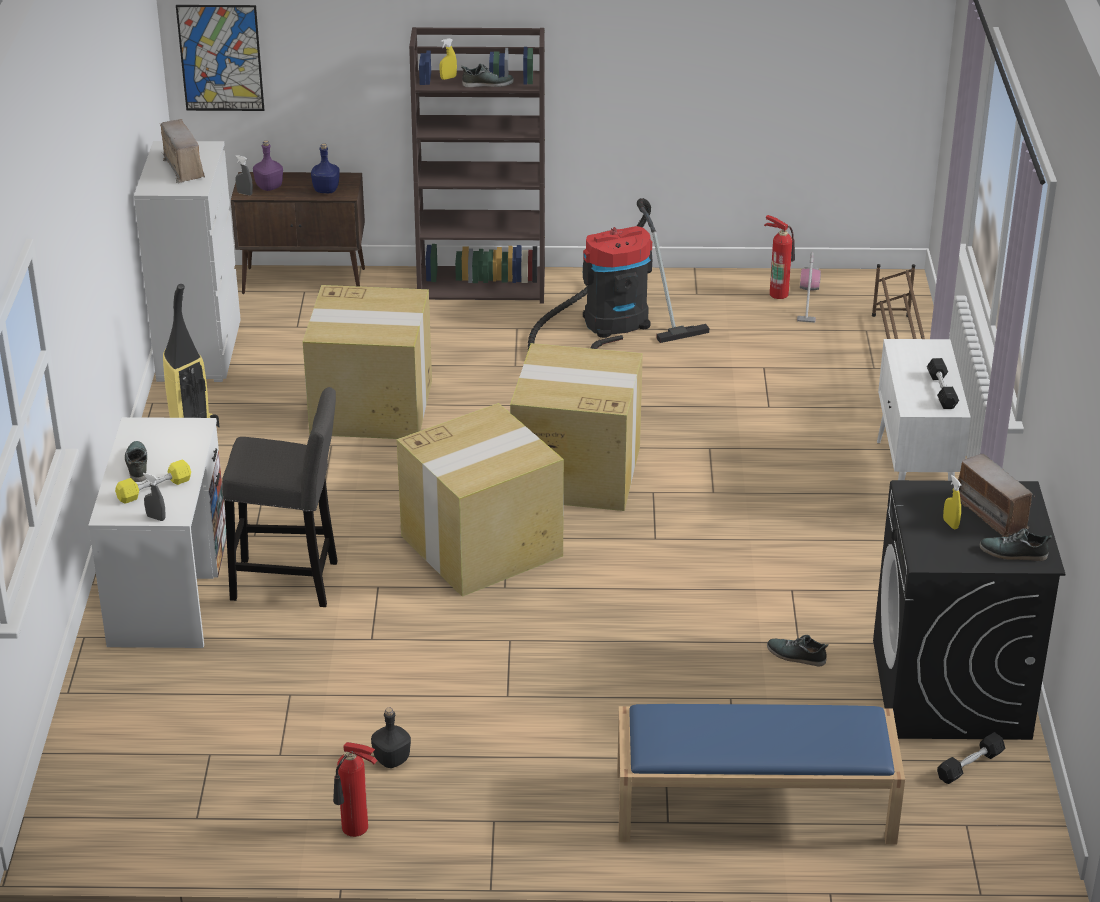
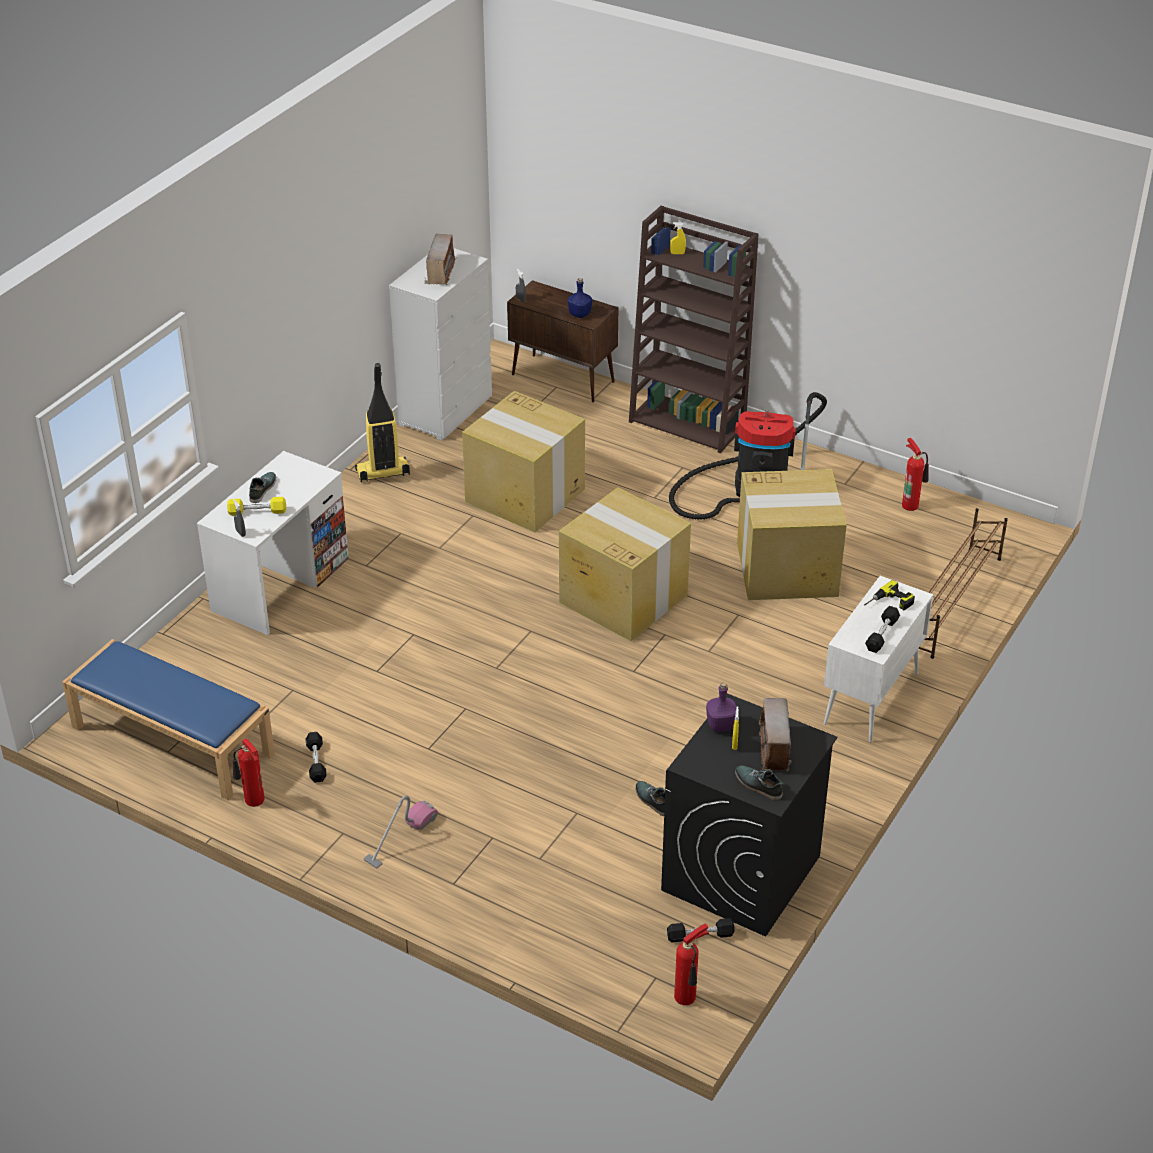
camera: 30 degrees right, 5 degrees up
(220, 58) = (526, 190): picture -> none
(269, 187) = (542, 299): purple bottle -> purple bottle (721, 725)
(291, 582) = (360, 609): grey stool -> none
(391, 759) = (316, 762): black bottle -> black dumbbell
(483, 545) = (509, 630): cardboard box -> cardboard box (788, 569)
(487, 83) = (701, 266): shoe -> none
(752, 807) = (519, 898): blue bench -> blue bench (171, 740)
(808, 299) = (929, 518): vacuum cleaner -> vacuum cleaner (400, 837)
(919, 361) = (889, 603): none -> power drill
(1016, 830) = (687, 997): none -> fire extinguisher

